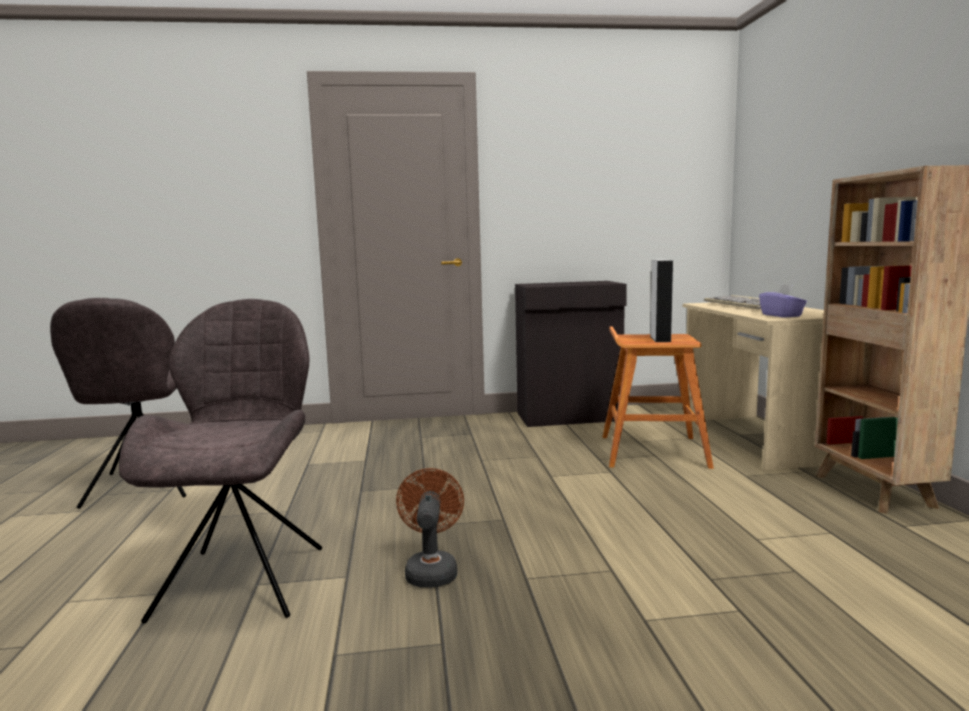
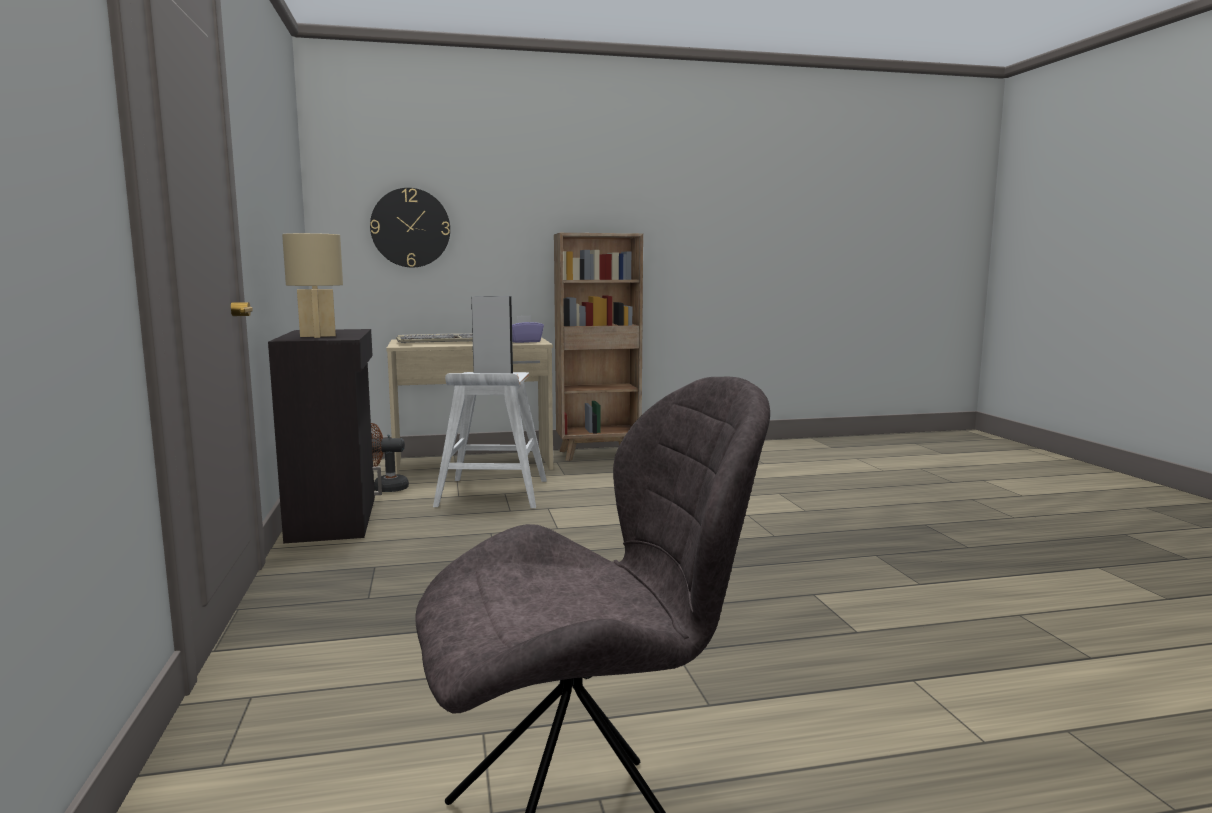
camera: 95 degrees left, 0 degrees up
(244, 578) = (852, 640): grey chair -> none
(431, 570) = (781, 564): brown fan -> brown fan (384, 488)
(550, 284) = (317, 336): none -> beige table lamp
(651, 451) = (492, 493): brown stool -> white stool
(782, 188) = (410, 228): none -> wall clock

